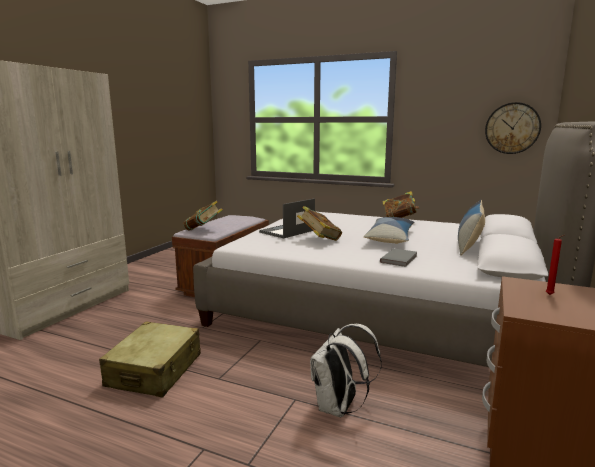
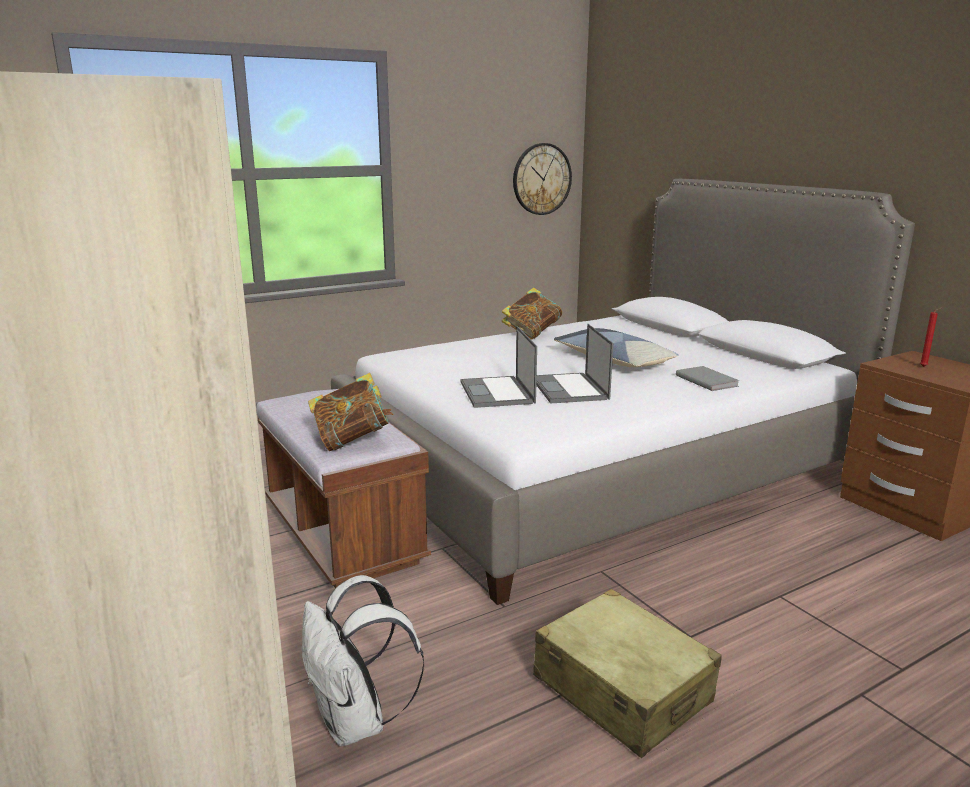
camera: 55 degrees left, 5 degrees up
(319, 240) = (570, 389): book -> laptop
(339, 408) = (813, 575): white backpack -> white backpack (356, 722)
(469, 245) = (684, 344): pillow -> none

